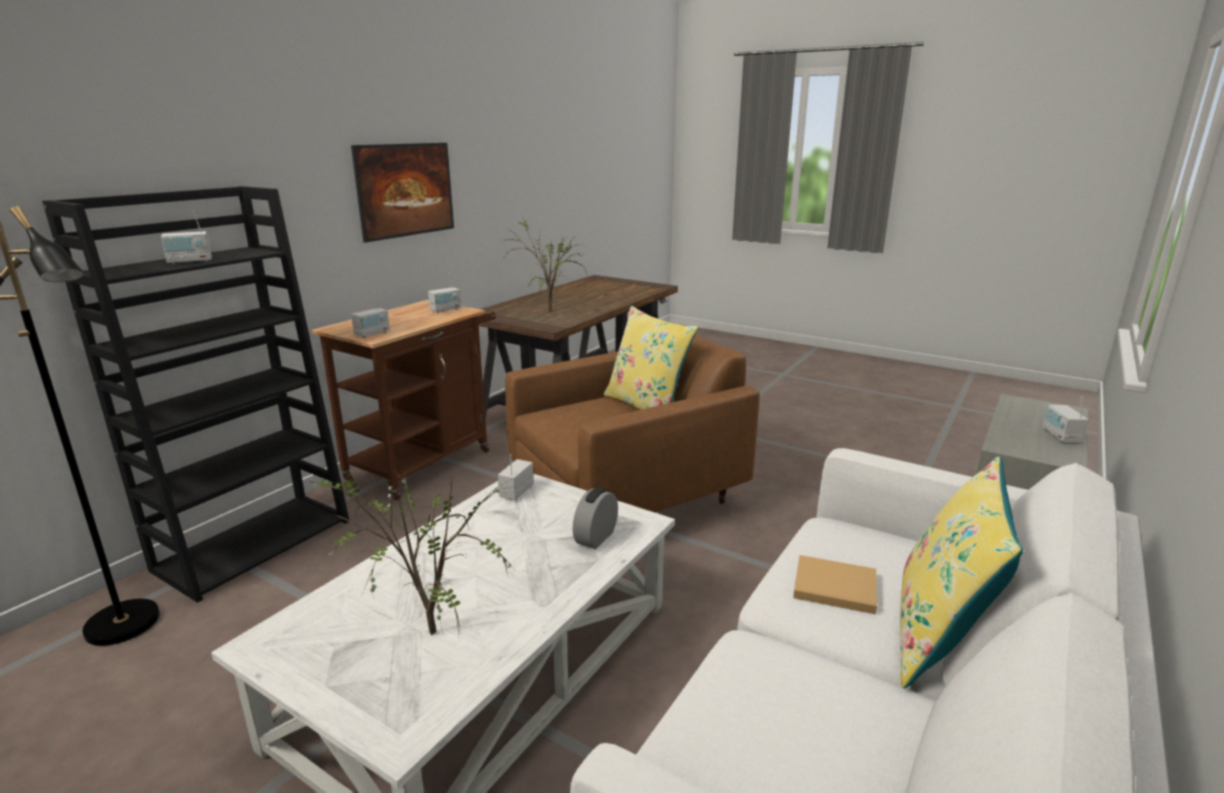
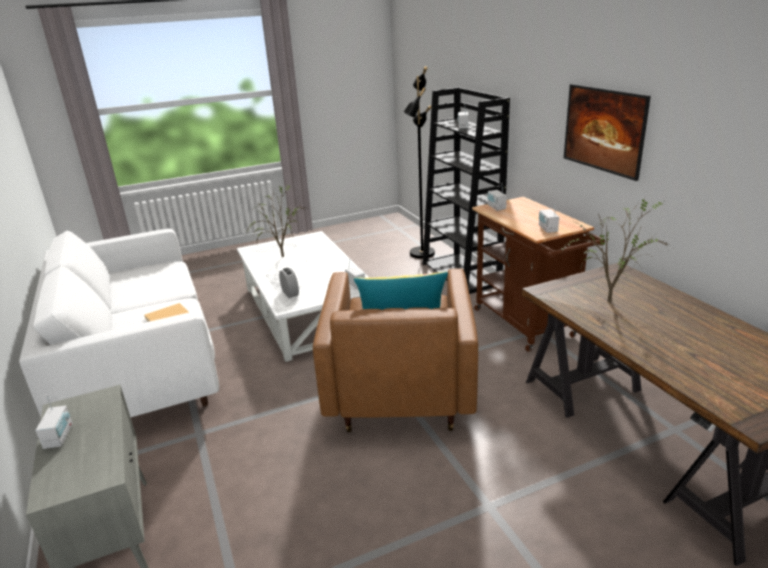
camera: 125 degrees right, 5 degrees up
(939, 635) = (117, 325): yellow pillow -> none
(1061, 437) = (59, 437): radio -> radio turned 45 degrees clockwise

